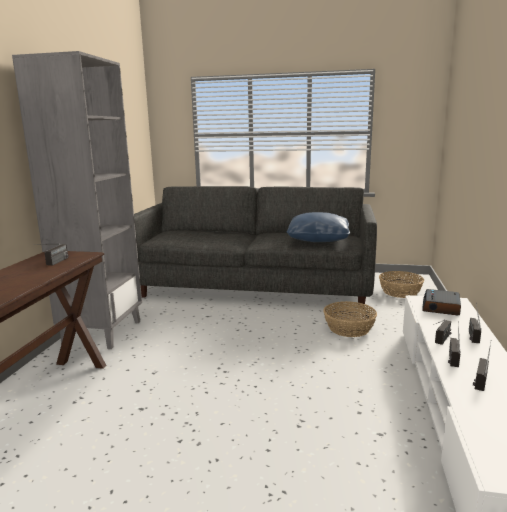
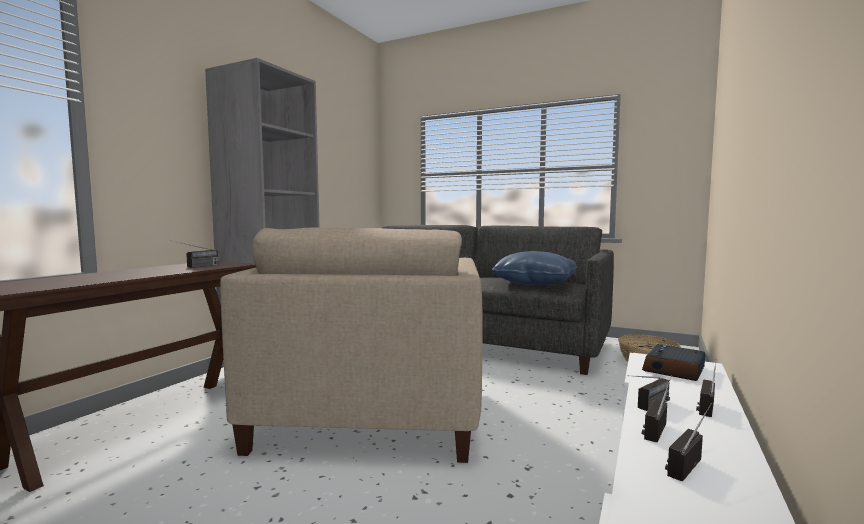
camera: 15 degrees right, 10 degrees down
(223, 367) = (370, 414): none -> beige armchair
(349, 328) = (555, 393): basket -> none

